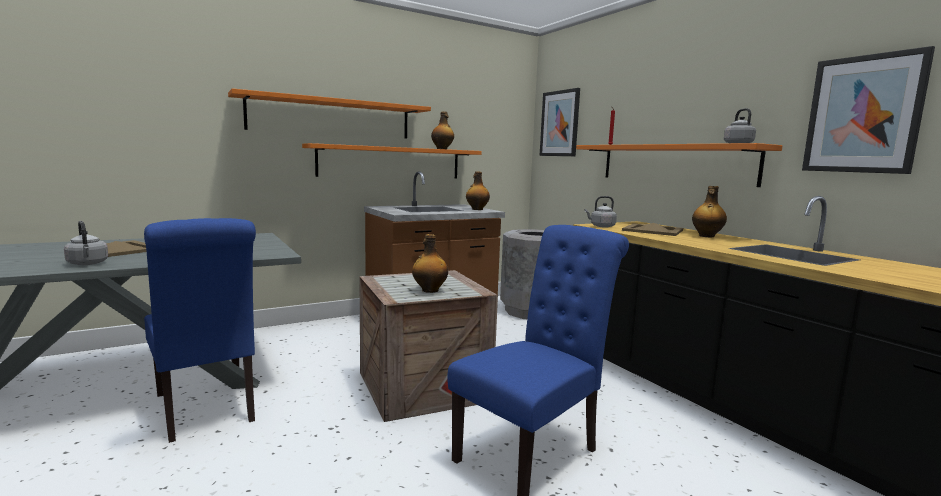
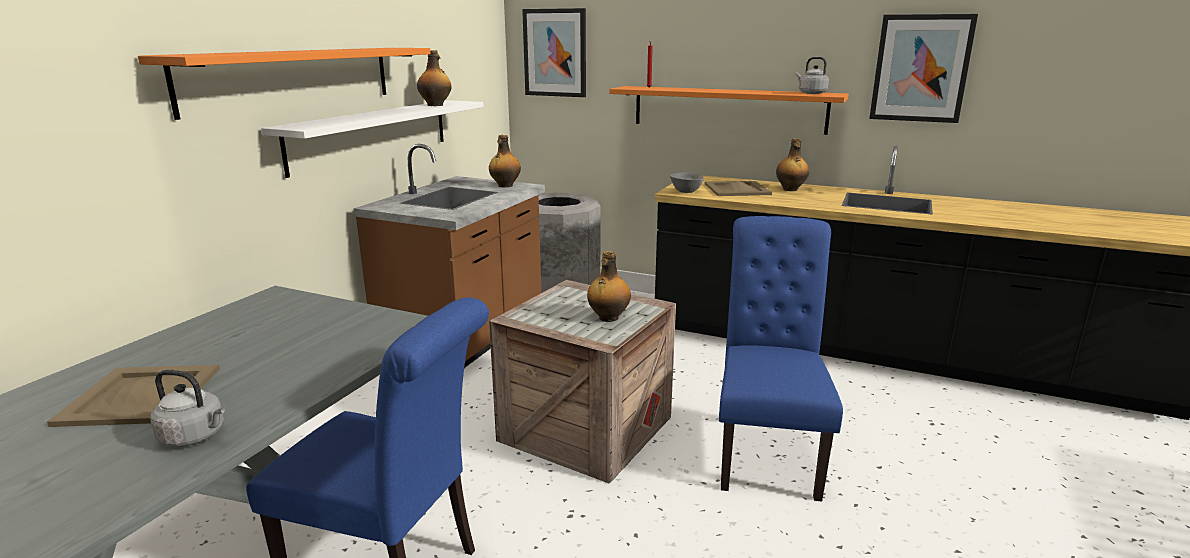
camera: 35 degrees left, 10 degrees up
(391, 162) = (372, 134): orange shelf -> white shelf
(601, 226) = (686, 192): grey kettle -> grey bowl

